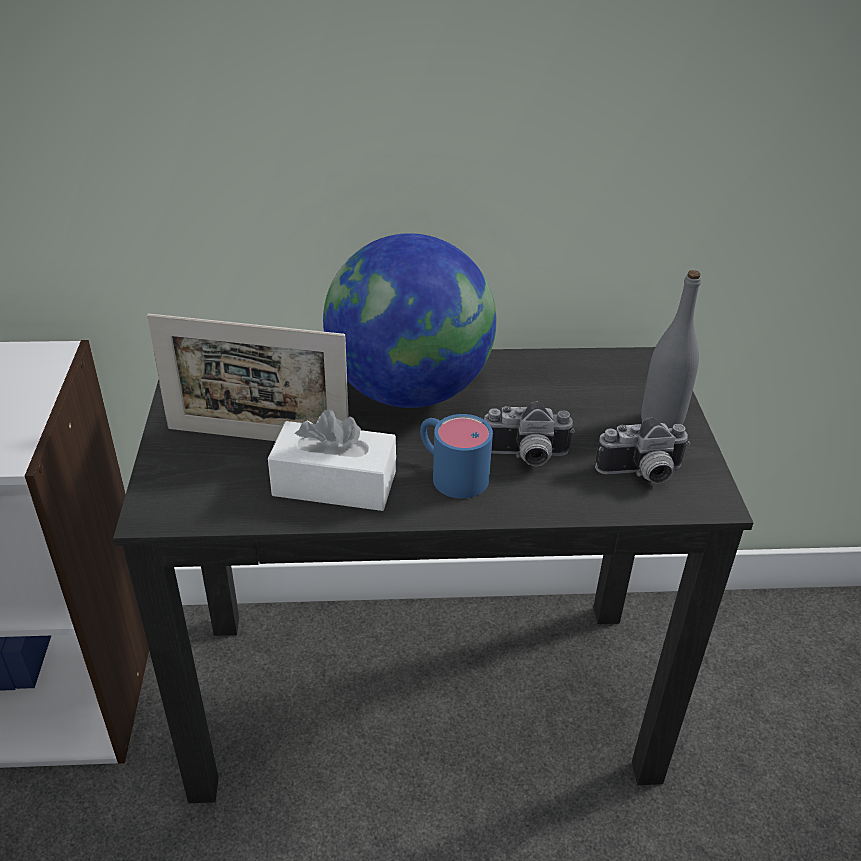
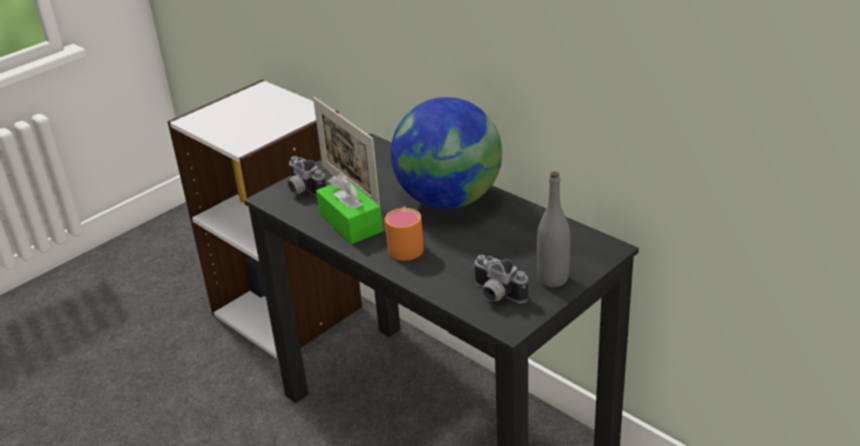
camera: 50 degrees right, 5 degrees down
(334, 484) = (350, 223): white tissue box -> green tissue box
(450, 472) = (406, 244): blue mug -> orange mug
(526, 457) = (452, 257): camera -> camera (302, 190)

